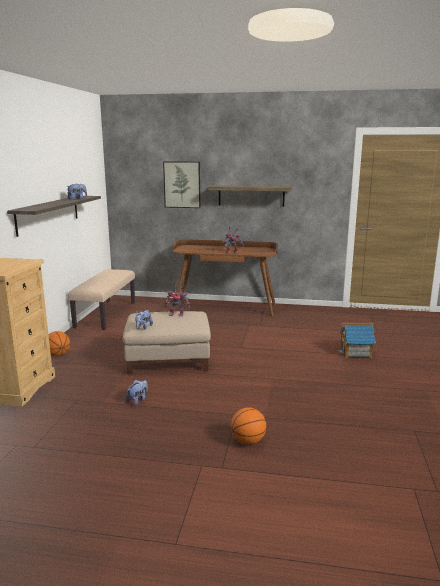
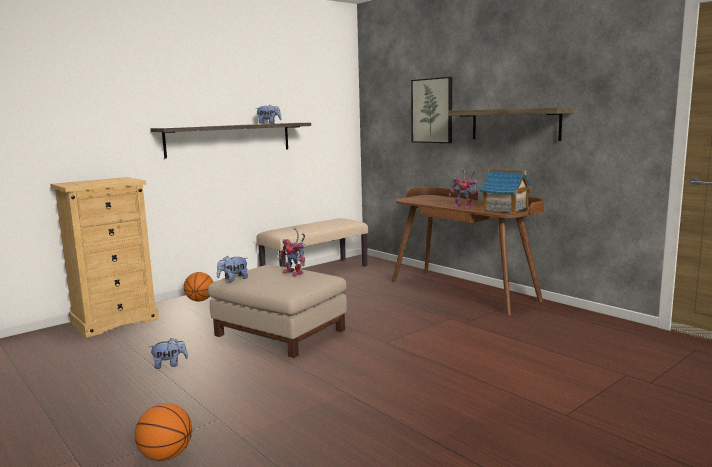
camera: 40 degrees right, 5 degrees down
(355, 352) = (547, 399): toy house -> toy house (505, 209)

